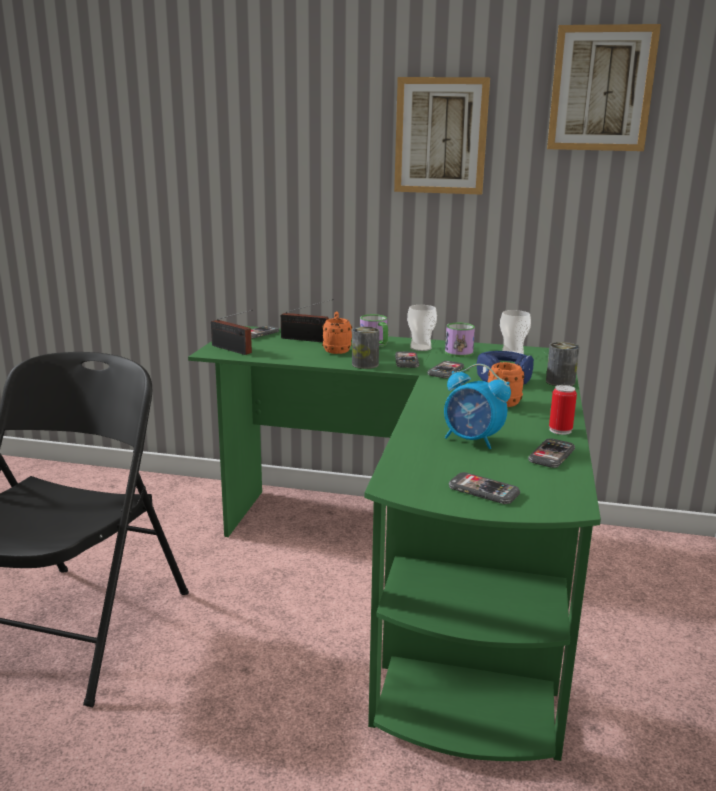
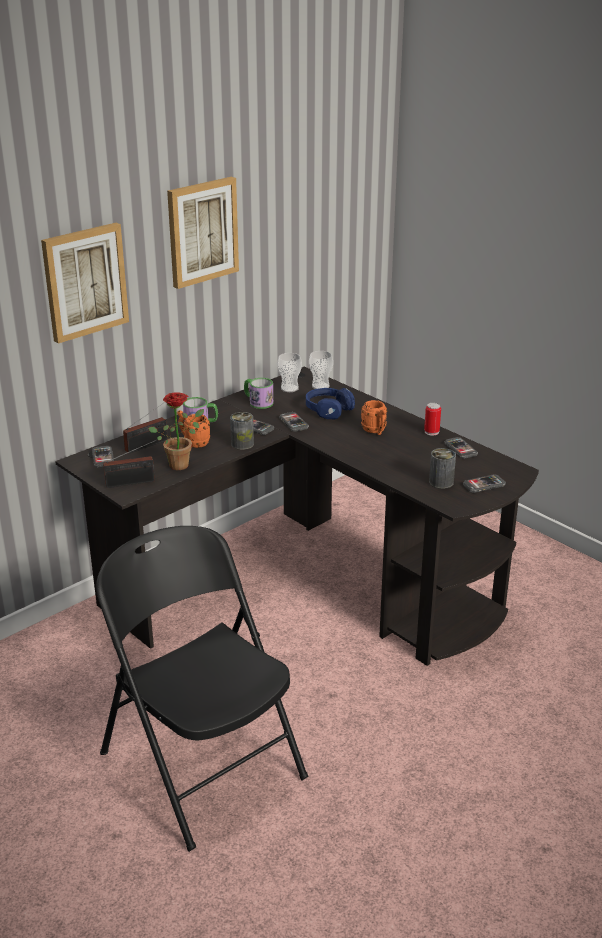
camera: 55 degrees left, 10 degrees up
(291, 355) = (181, 463): none -> potted plant
(415, 576) = (304, 583): green desk -> black desk
(420, 348) = (232, 411): cup -> cup (320, 386)
(472, 441) = (419, 462): alarm clock -> none
(560, 382) = (359, 398): can -> can (441, 482)
(601, 89) = (299, 170): picture -> picture (84, 281)

